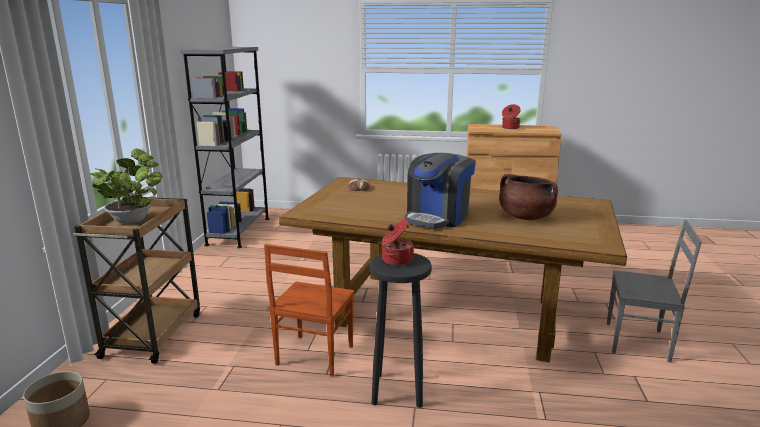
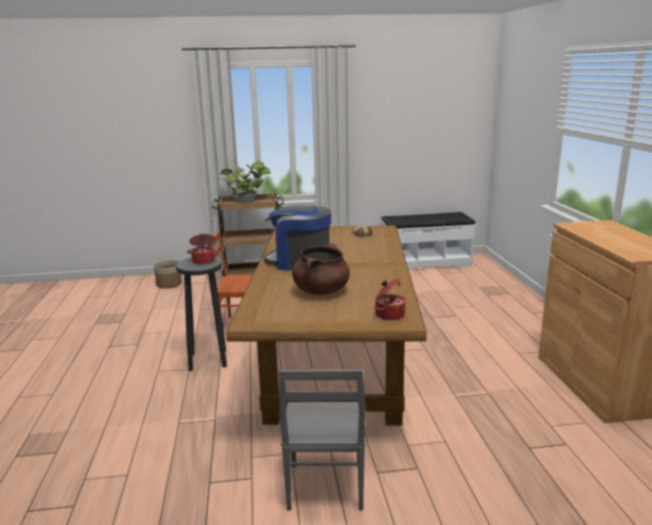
camera: 75 degrees right, 0 degrees up
(239, 231) = (425, 262): grey bookcase -> white bench
(510, 128) = (618, 236): cooking pot -> cooking pot (389, 314)

